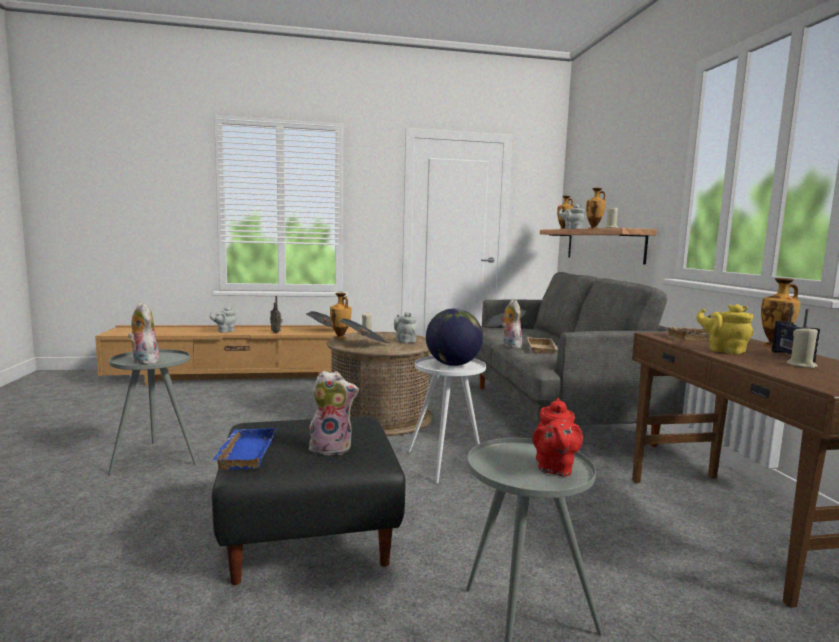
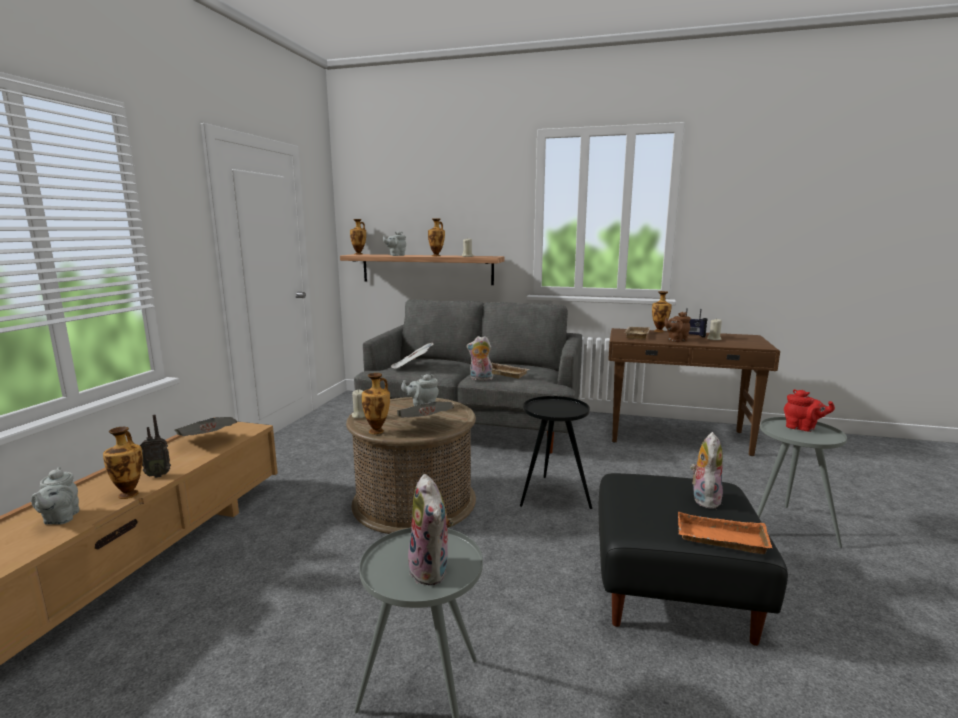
camera: 65 degrees left, 5 degrees up
(143, 362) = (432, 570): plush toy -> plush toy turned 90 degrees counterclockwise
(244, 453) = (719, 540): blue tray -> orange tray
(253, 333) = (129, 494): none -> vase
(446, 462) = (553, 495): white side table -> black side table
(453, 365) = (552, 407): globe -> none
(723, 350) = (676, 340): yellow teapot -> brown teapot

